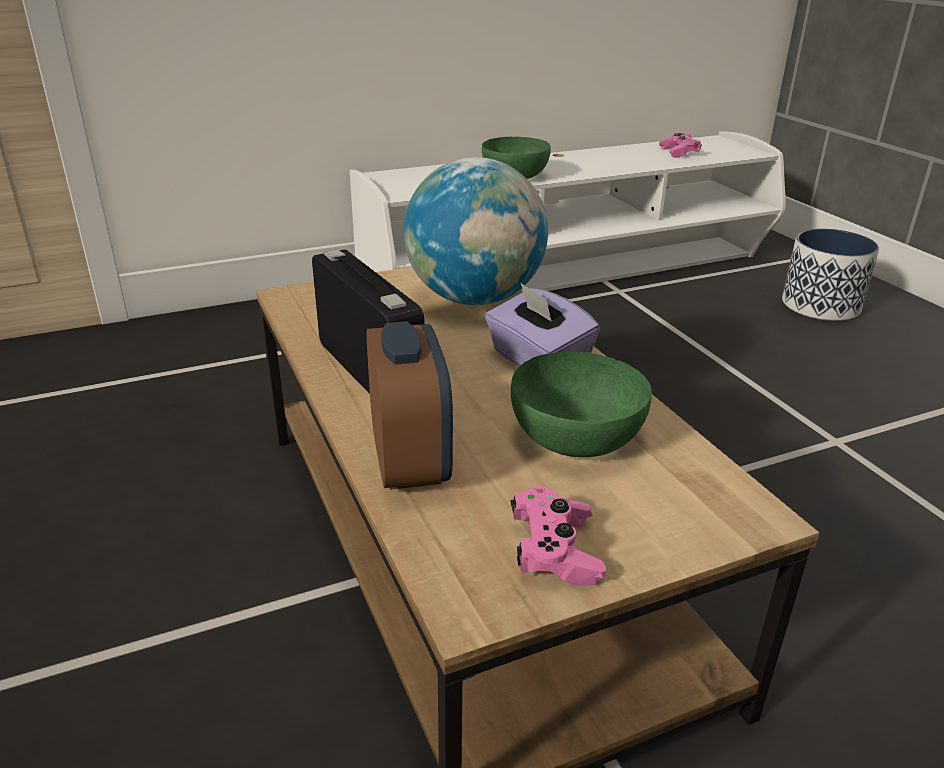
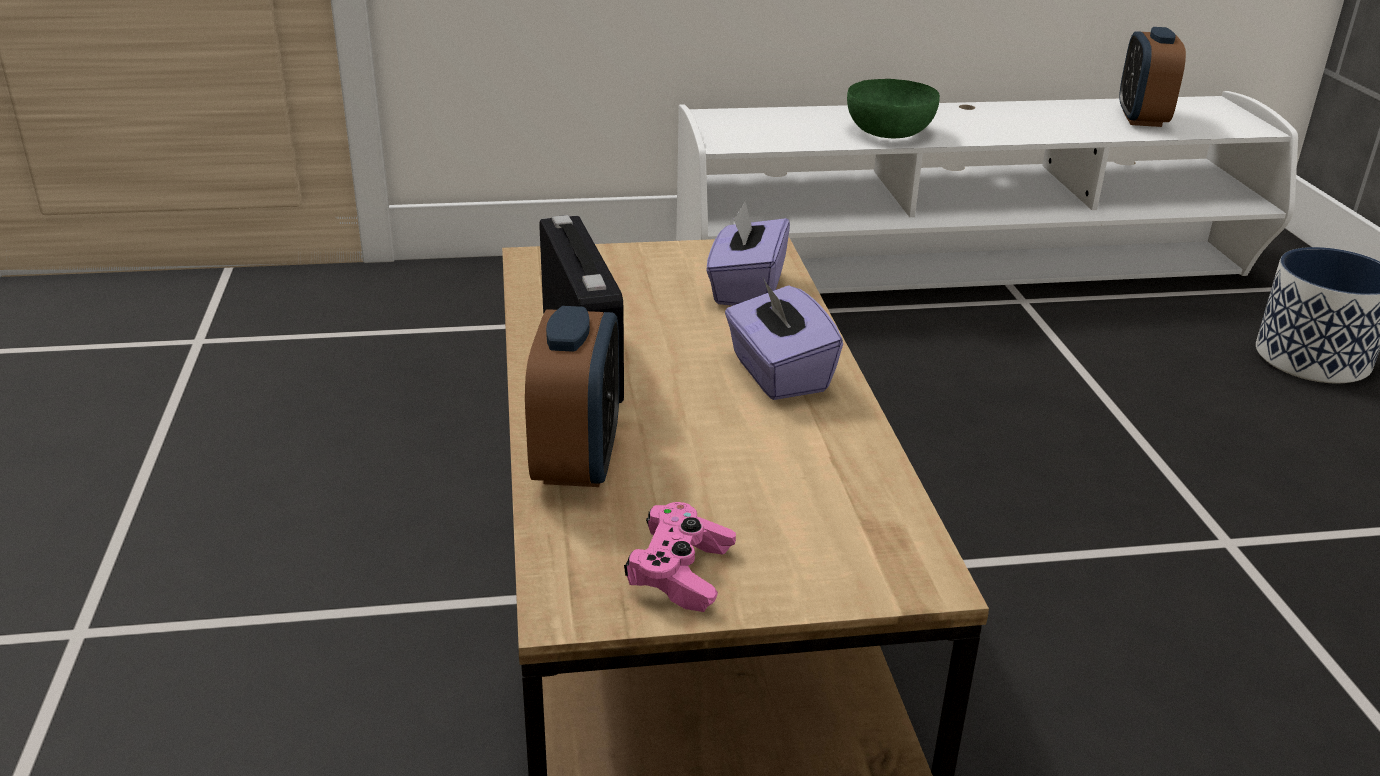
camera: 15 degrees right, 0 degrees up
(475, 299) = (746, 289): globe -> purple tissue box
(574, 437) = (770, 463): green bowl -> none
(678, 152) = (1141, 118): pink game controller -> alarm clock

